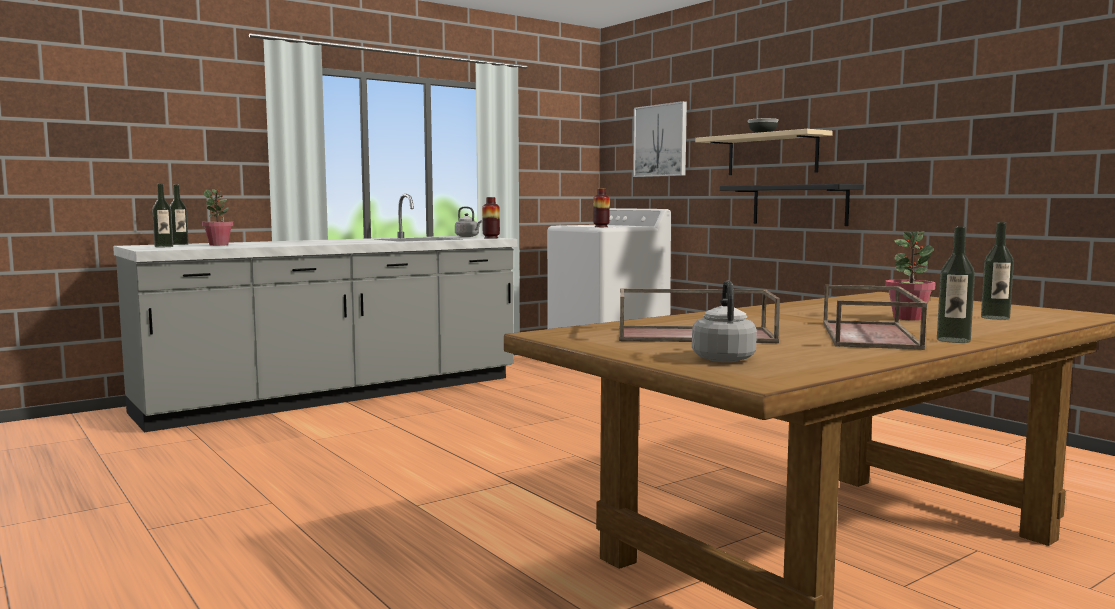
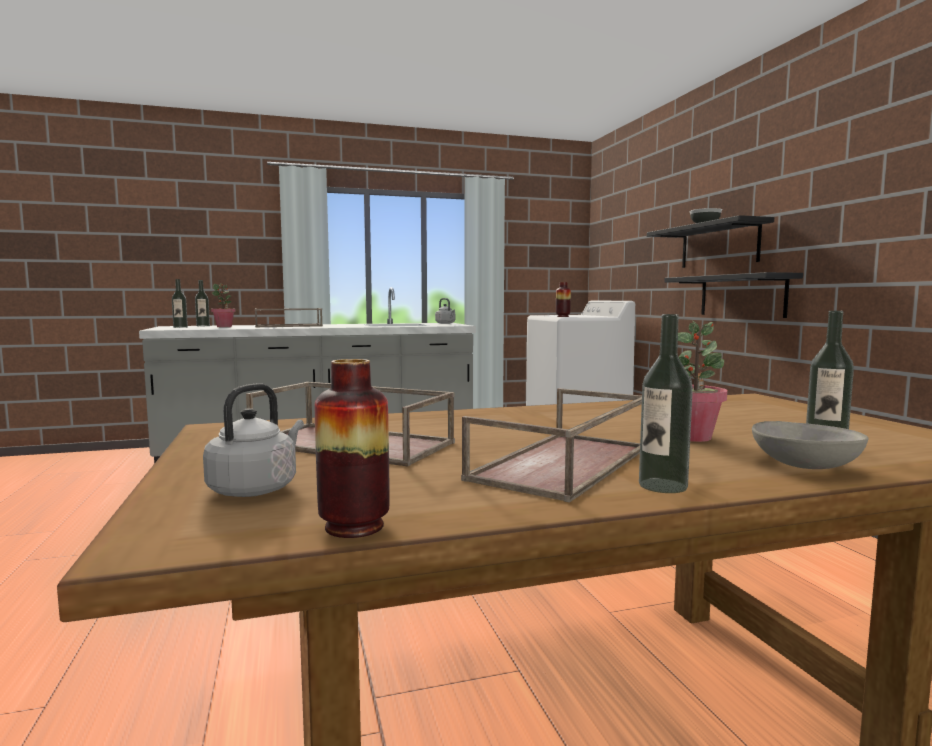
camera: 20 degrees right, 0 degrees up
(296, 242) = (288, 326): none -> brown tray
(491, 238) = (456, 325): vase -> vase (354, 526)
(660, 140) = (631, 238): picture -> none
(772, 154) = (719, 245): beige shelf -> black shelf
(1005, 327) = (804, 467): none -> grey bowl

